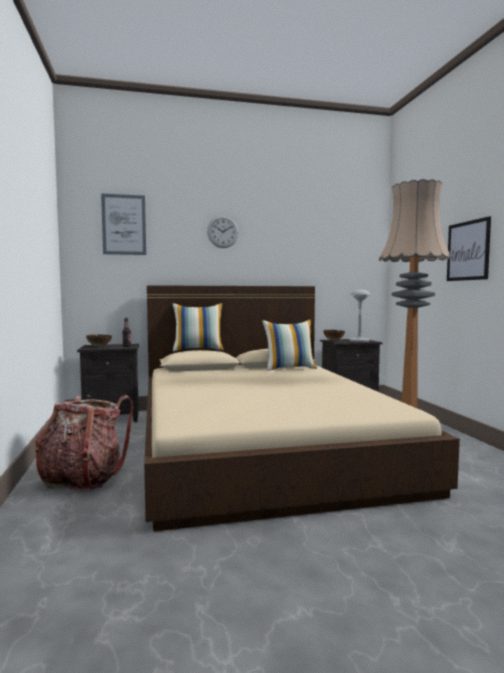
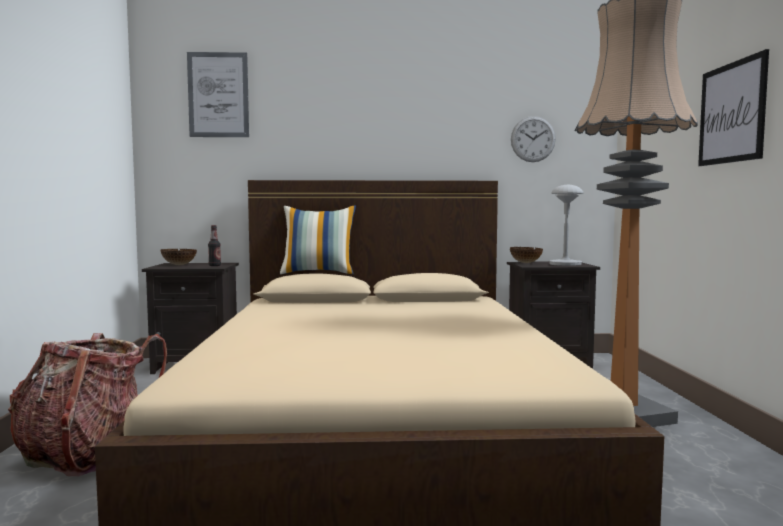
camera: 10 degrees right, 0 degrees up
(223, 232) = (359, 102): wall clock -> wall clock (533, 139)
(289, 368) = (446, 303): pillow -> none

